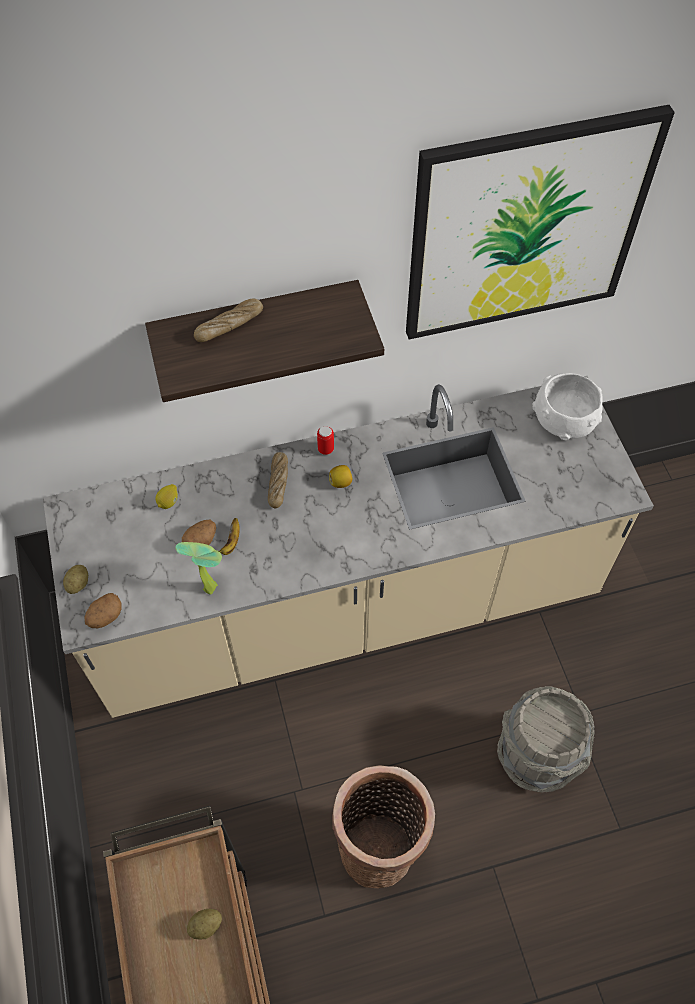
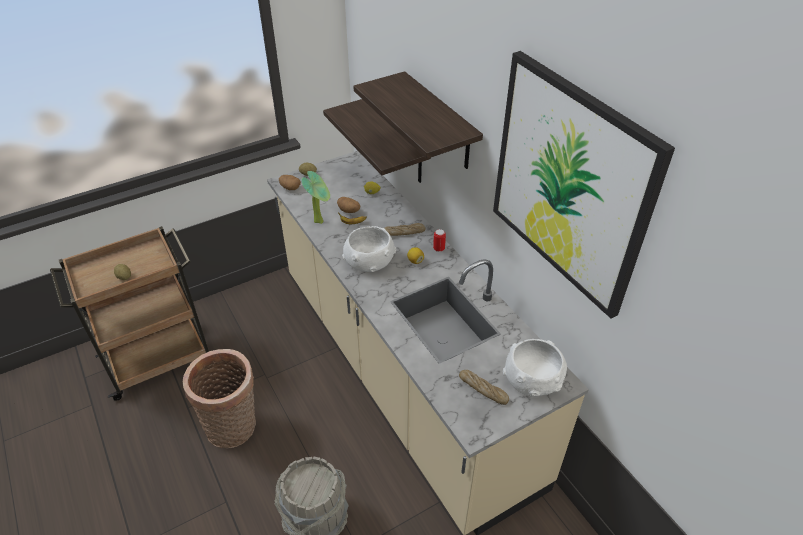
camera: 75 degrees right, 15 degrees down
(148, 416) = (398, 142): none -> shelf
(229, 325) = (416, 95): bread -> bread (483, 389)
(323, 537) = (369, 261): none -> white bowl

